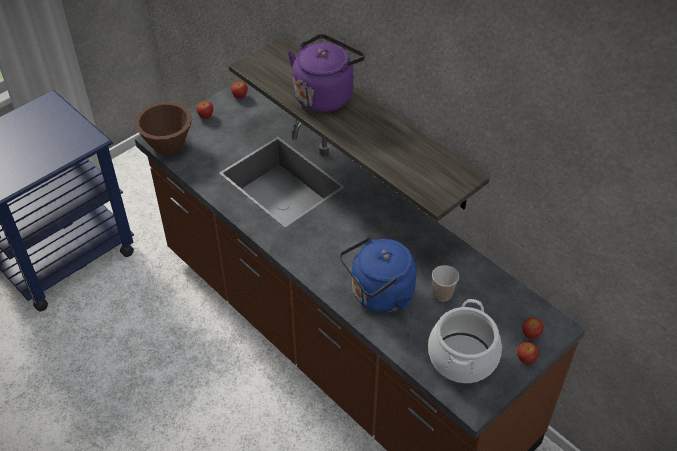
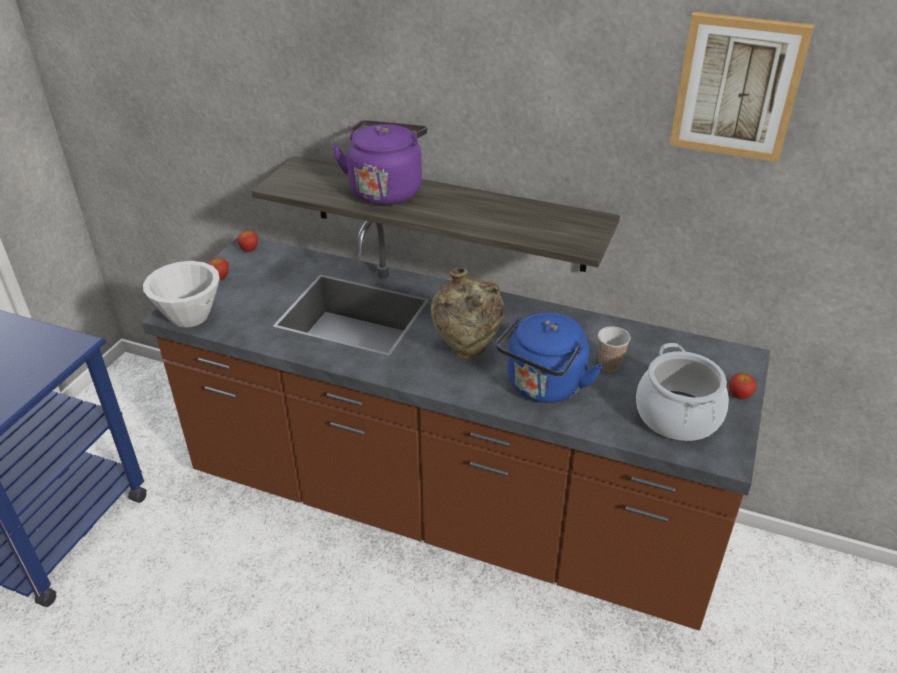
camera: 25 degrees left, 10 degrees down
(167, 145) = (189, 317): brown bowl -> white bowl
(341, 245) = (467, 354): none -> beige vase
(530, 334) = (725, 372): apple -> none
(574, 119) = (737, 87): none -> picture

